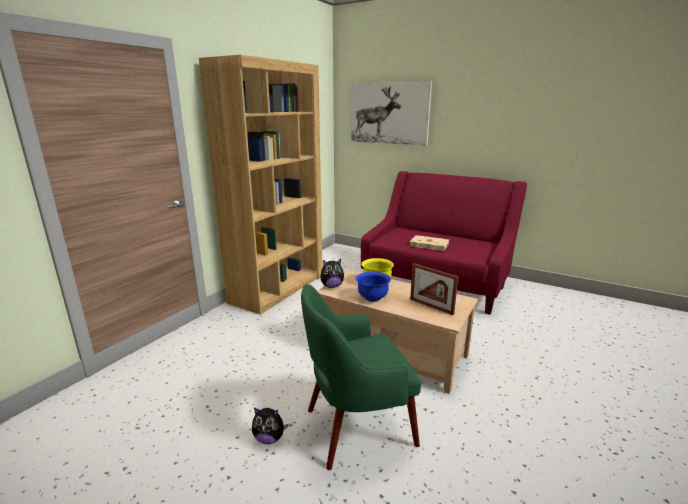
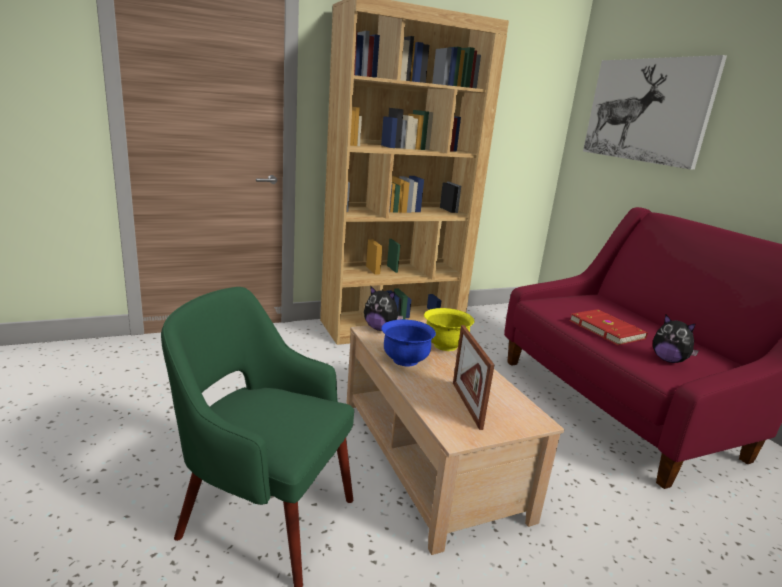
camera: 35 degrees right, 0 degrees up
(269, 438) = (173, 469): plush toy -> plush toy (668, 360)
(429, 244) = (607, 329): beige book -> red book

